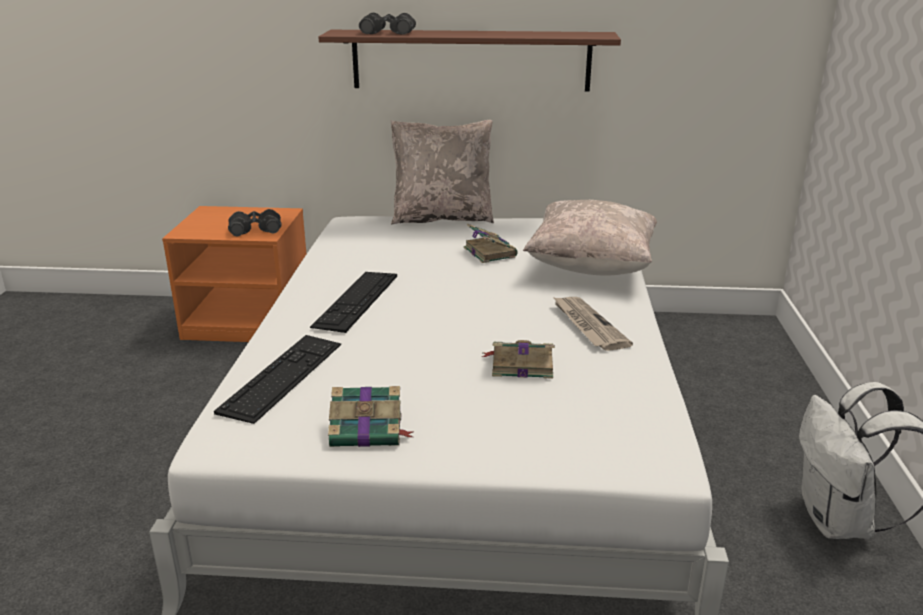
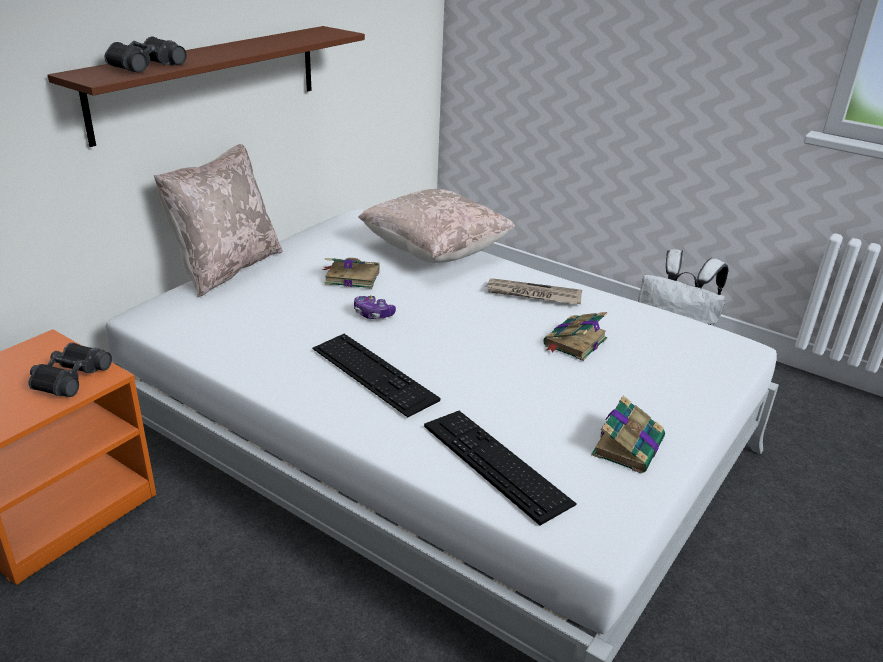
camera: 60 degrees left, 5 degrees up
(444, 275) = (373, 314): none -> game controller

